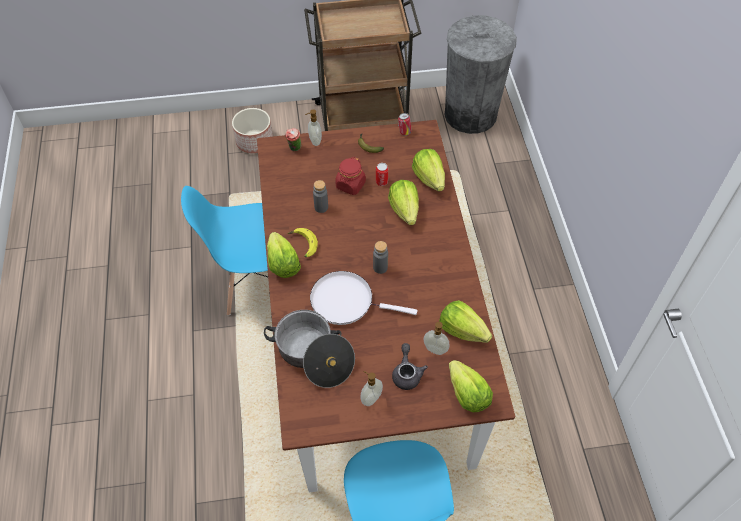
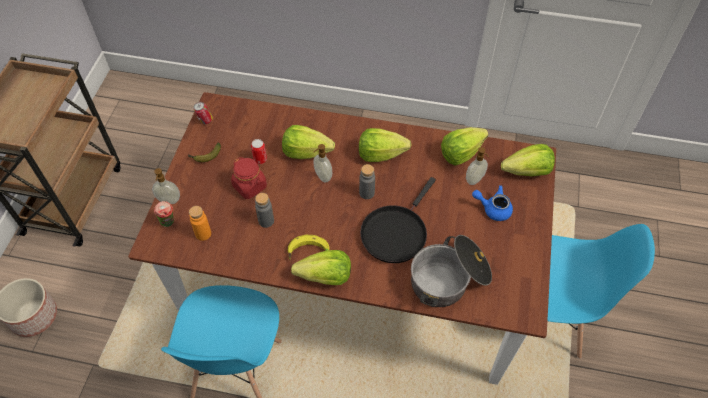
camera: 70 degrees left, 0 degrees up
(293, 173) = (203, 234): none -> orange bottle
(346, 301) = (395, 233): white frying pan -> black frying pan
(370, 398) = (511, 245): soap dispenser -> soap dispenser (322, 176)
(407, 373) = (493, 208): grey teapot -> blue teapot
(429, 178) = (277, 121): lettuce -> lettuce (380, 154)
(470, 114) = (135, 109): grey trash can -> none

